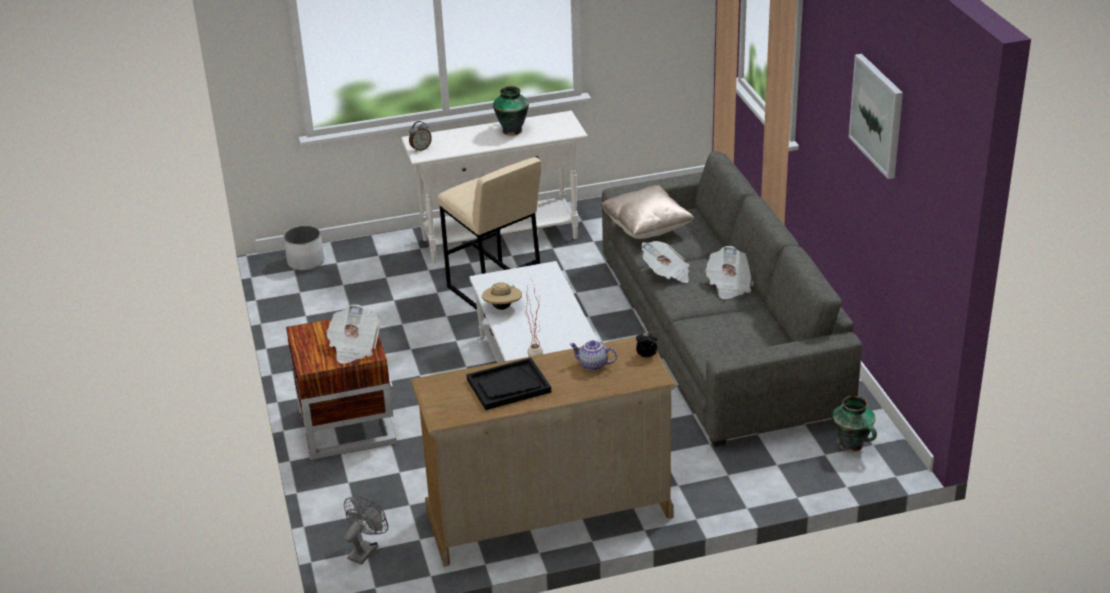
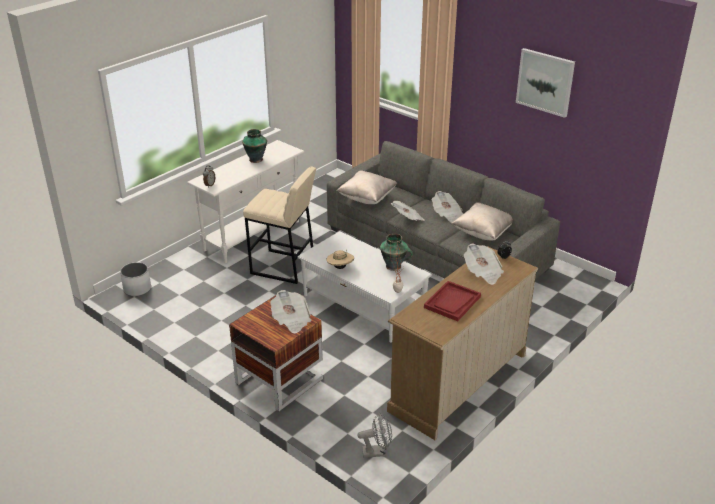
camera: 35 degrees left, 0 degrees up
(365, 550) = (377, 452): grey fan -> grey fan turned 90 degrees clockwise
(508, 386) = (452, 302): black tray -> red tray
(593, 365) = (483, 273): teapot -> newspaper
(750, 326) = (483, 232): none -> beige pillow
(852, 445) = (565, 282): vase -> vase (394, 266)

